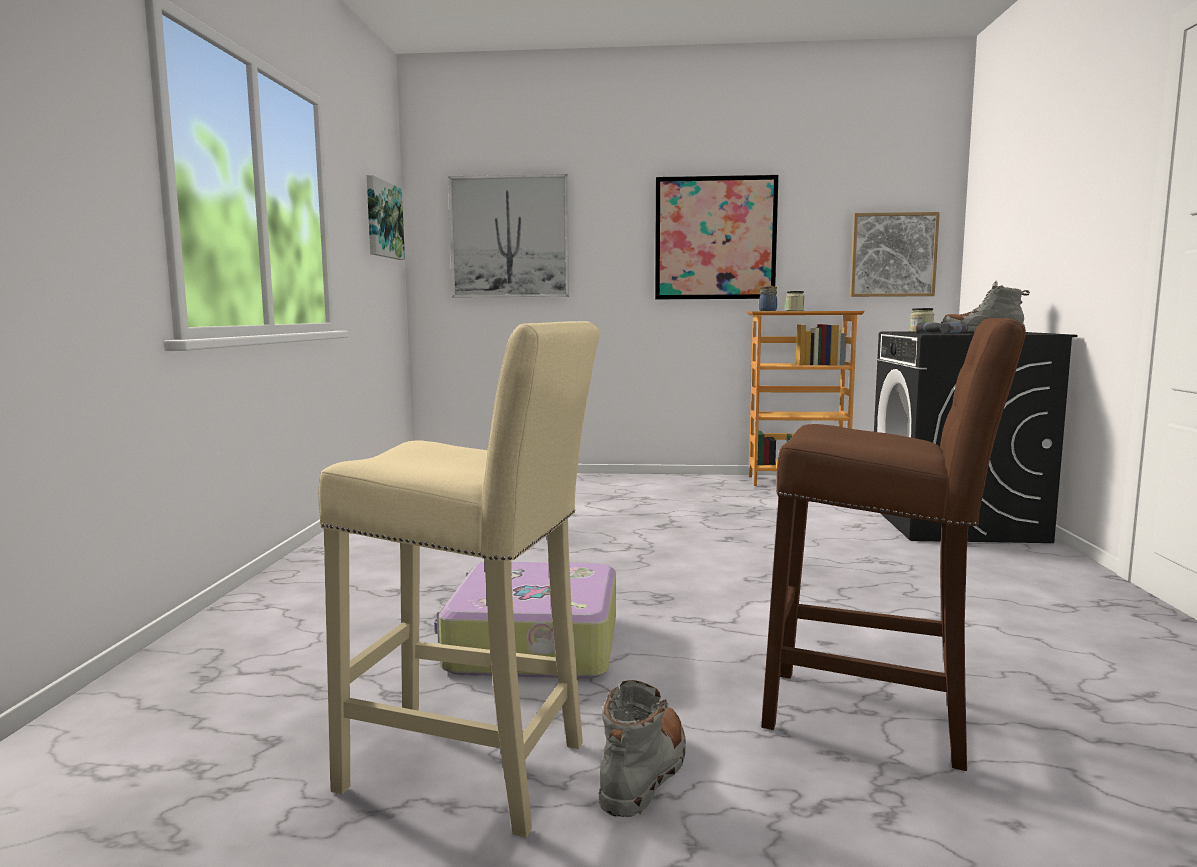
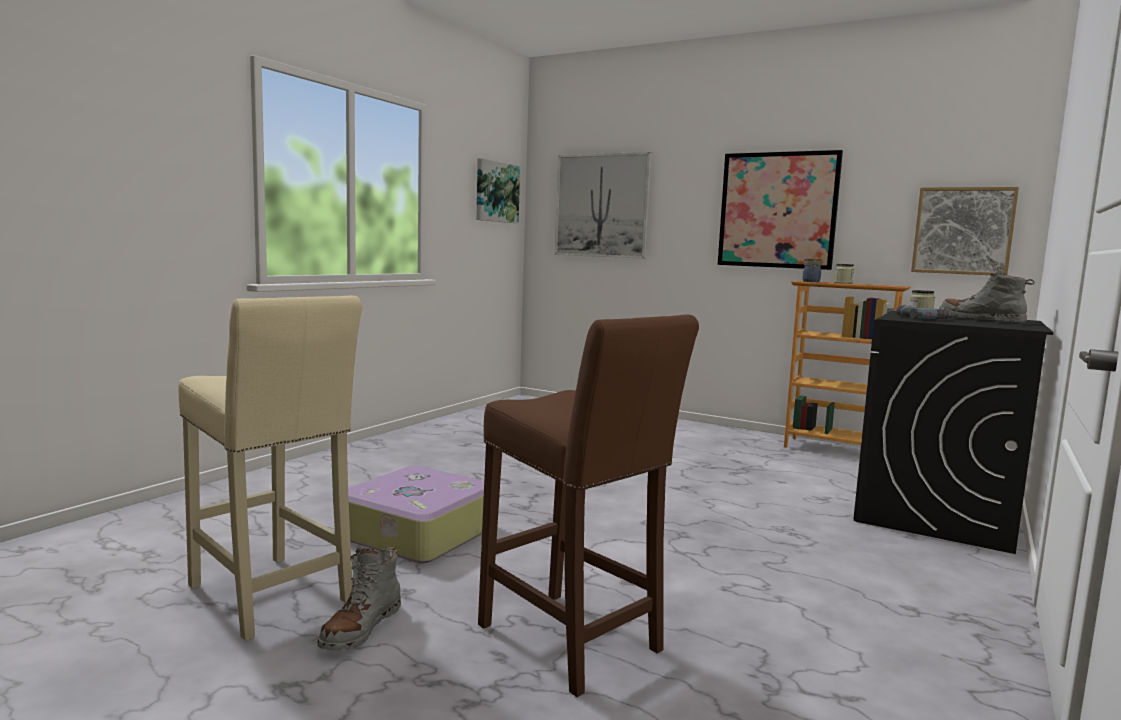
camera: 25 degrees right, 0 degrees up
(645, 773) = (361, 628): grey boot -> grey boot turned 150 degrees clockwise

